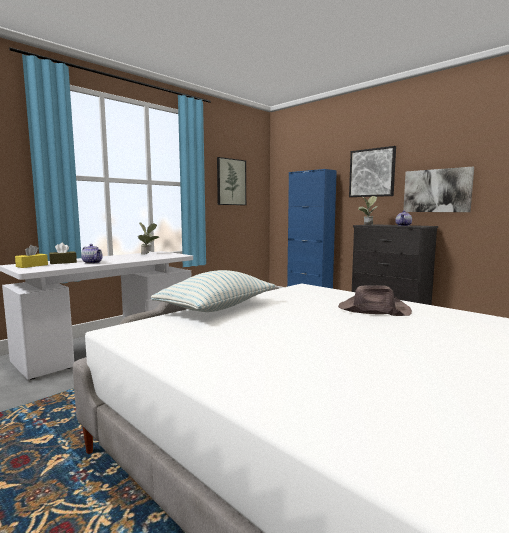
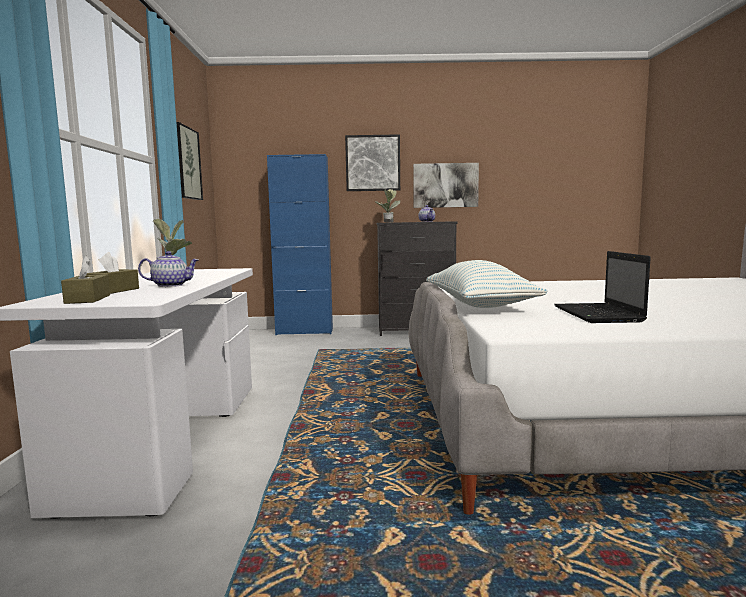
camera: 45 degrees left, 0 degrees up
(32, 265) = (88, 299): yellow tissue box -> brown tissue box
(228, 339) = (599, 315): none -> laptop
(373, 310) = (566, 287): brown hat -> none

